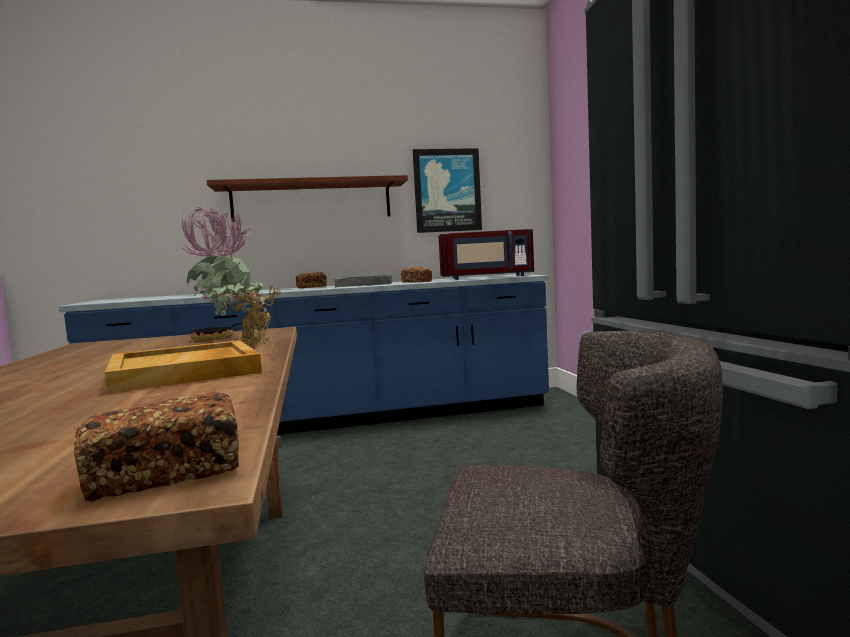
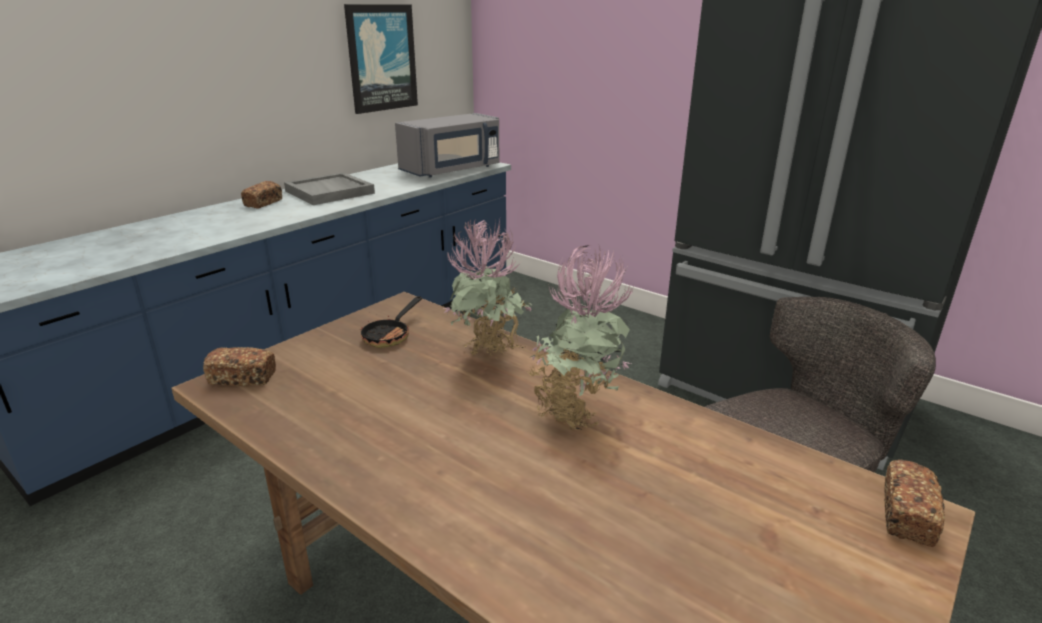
camera: 40 degrees left, 20 degrees up
(185, 371) = (574, 412): beige tray -> potted plant
(311, 201) = (229, 79): brown shelf -> none
(417, 282) = (394, 185): bread -> bread (243, 378)
(486, 277) = (453, 170): red microwave -> grey microwave

